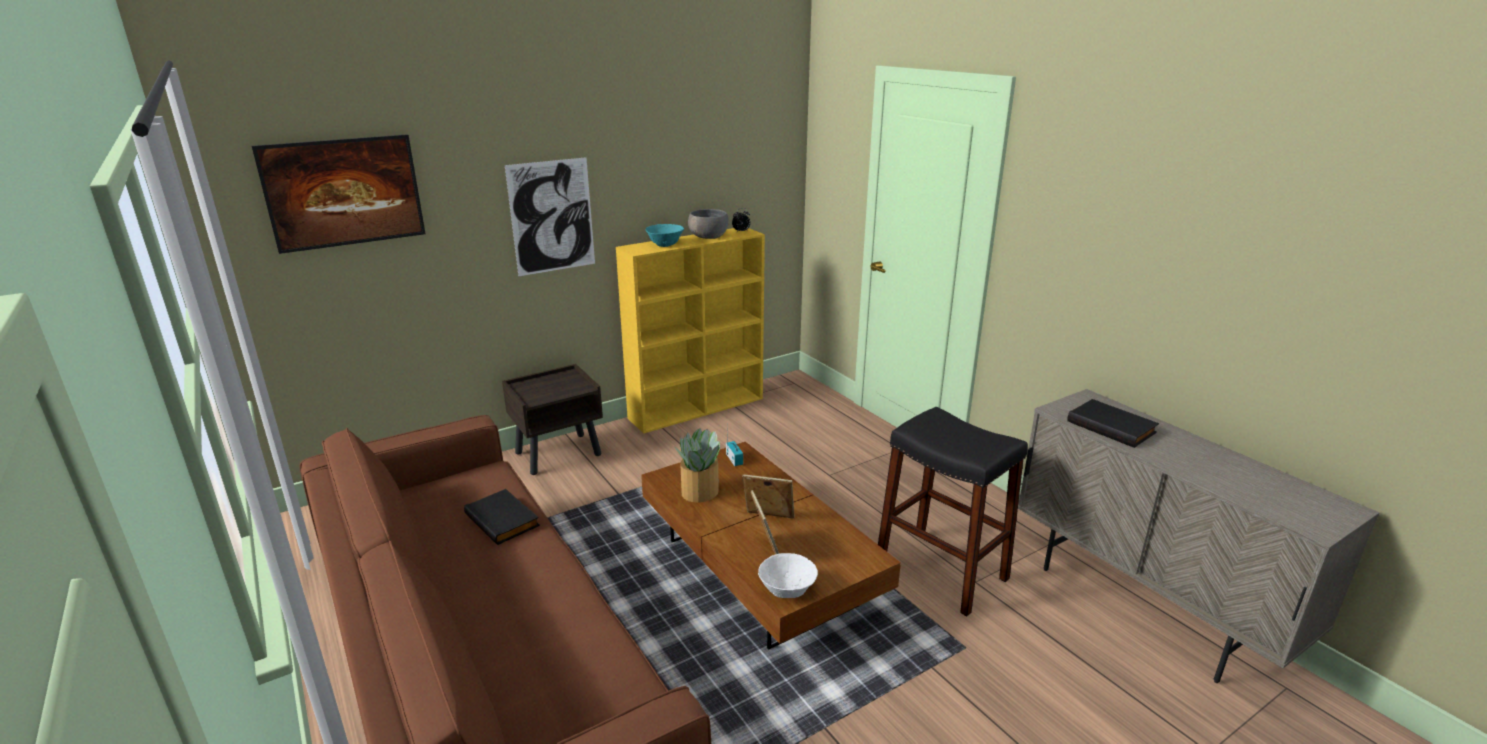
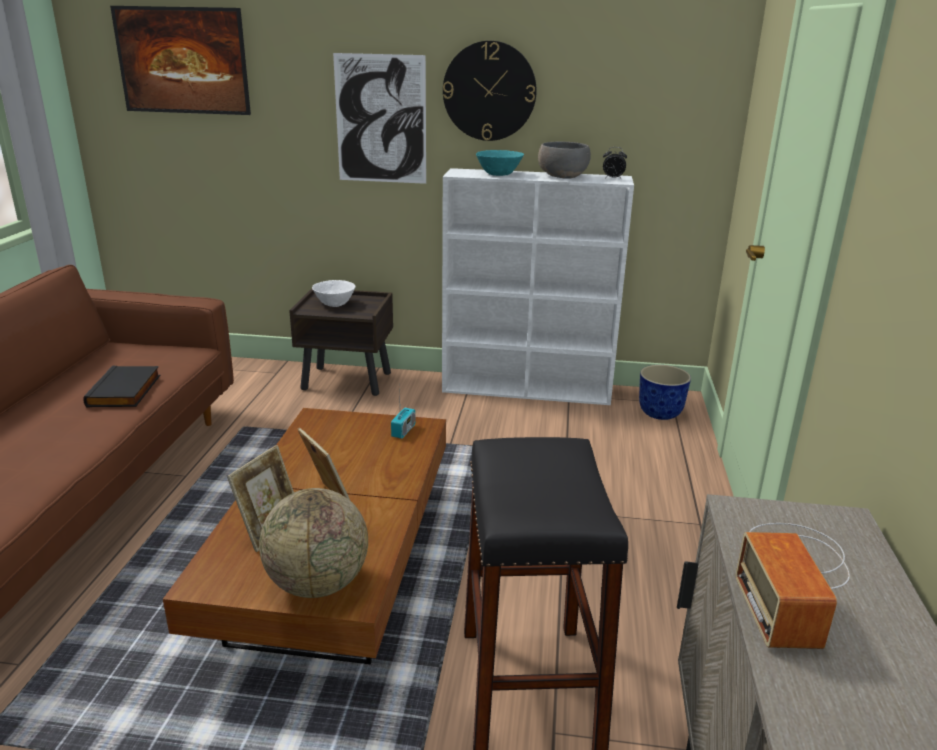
camera: 40 degrees right, 0 degrees up
(639, 179) = (489, 91): none -> wall clock
(698, 408) = (528, 389): yellow bookcase -> white bookcase
(699, 492) = (318, 444): potted plant -> none
(788, 591) = (216, 578): white bowl -> white bowl (334, 304)
(797, 393) = (660, 413): none -> planter
(844, 562) = (318, 584): none -> globe
(1112, 426) = (794, 578): black book -> radio

